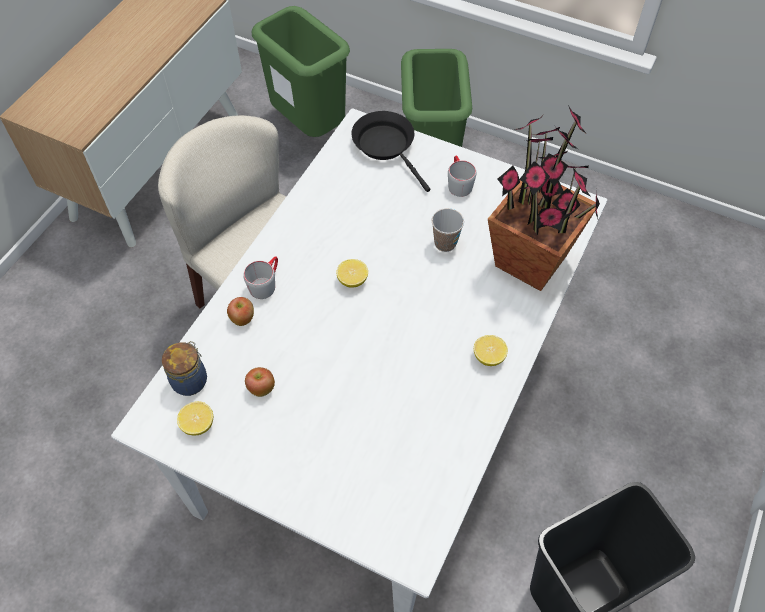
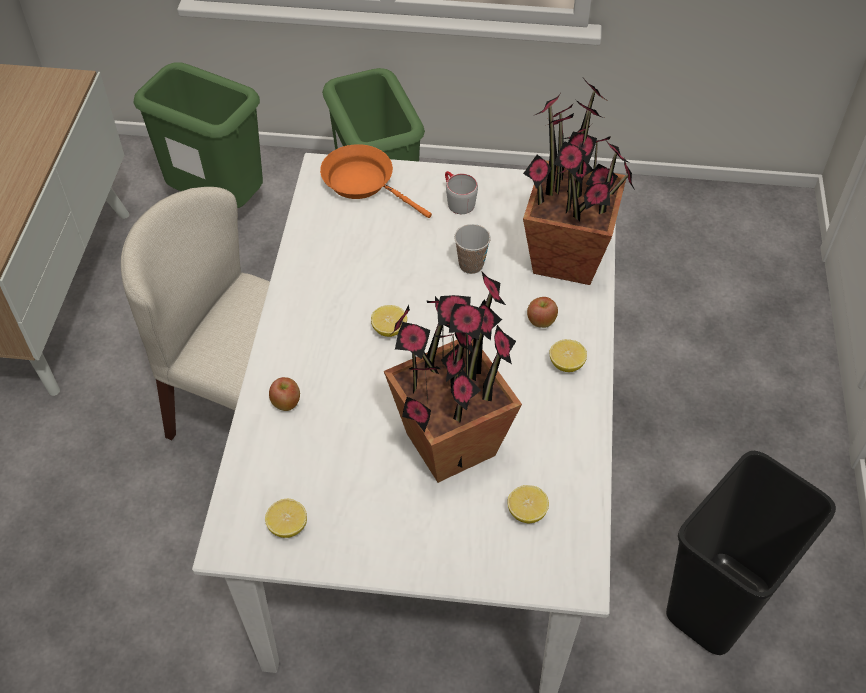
camera: 20 degrees left, 5 degrees down
(191, 380) = (257, 483): jar -> none
(261, 388) = (341, 468): apple -> apple (541, 322)
(265, 283) = (295, 359): grey mug -> none
(358, 396) = (449, 444): none -> potted plant
(387, 146) = (363, 183): black frying pan -> orange frying pan
(396, 479) = (527, 512): none -> lemon

